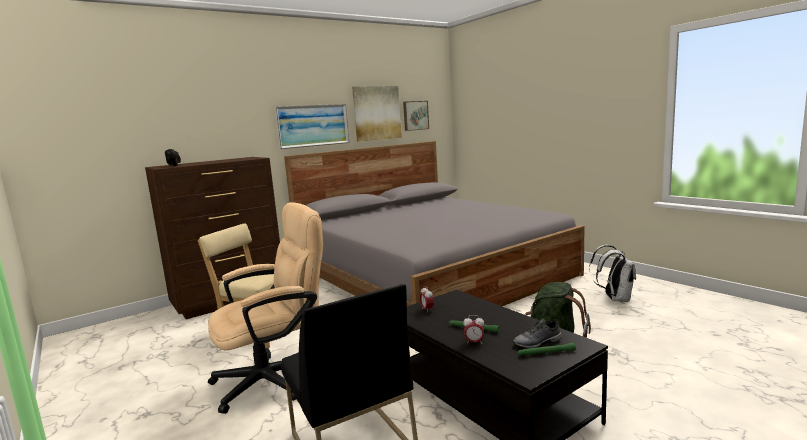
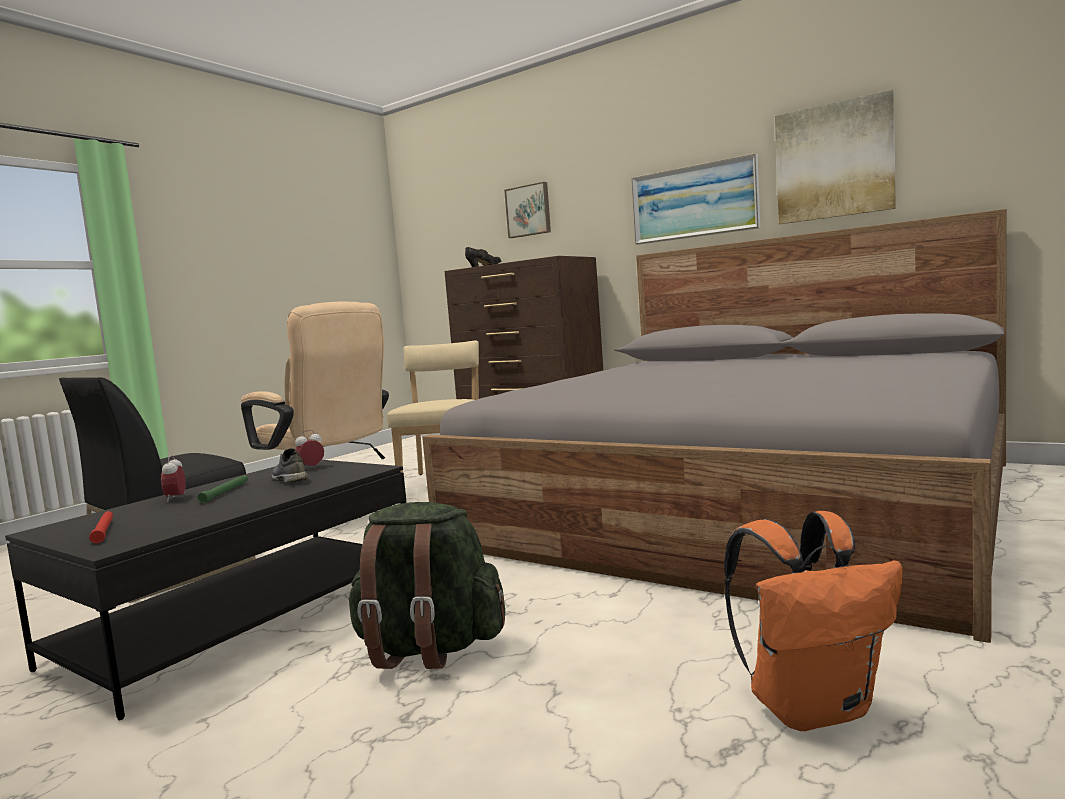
camera: 70 degrees right, 5 degrees down
(415, 115) = (951, 151): picture -> picture (529, 210)
(537, 343) = (144, 524): grey shoe -> grey shoe (288, 479)
(545, 353) = (104, 531): green flashlight -> red flashlight
(615, 299) = (812, 707): white backpack -> orange backpack

